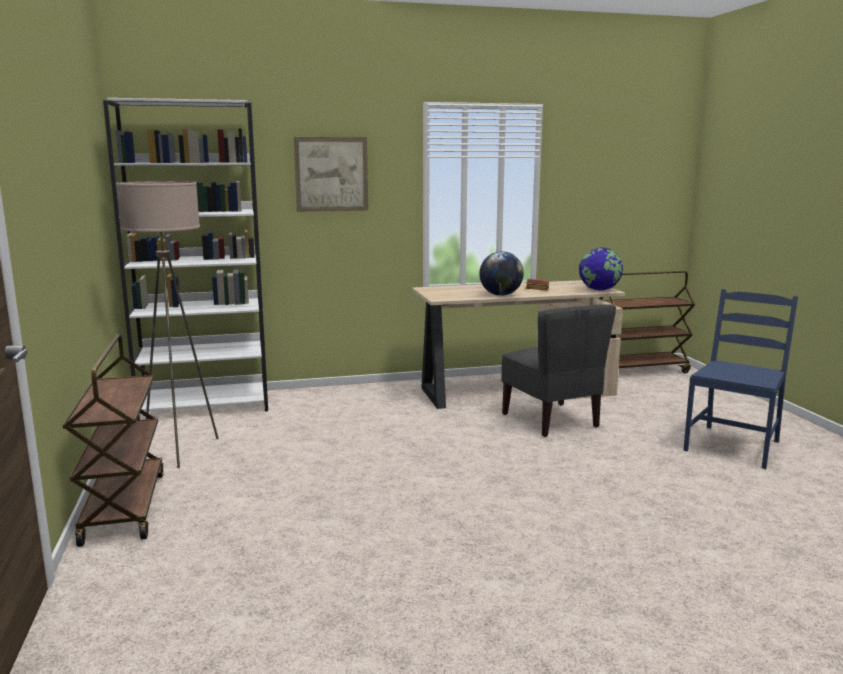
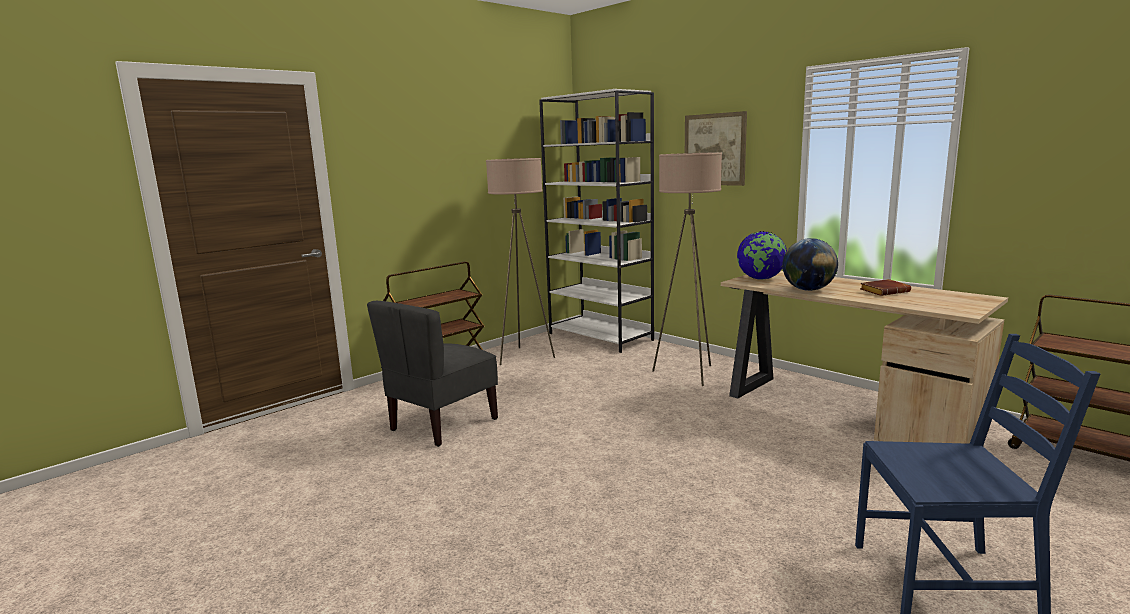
camera: 60 degrees right, 0 degrees up
(369, 406) = (688, 374): none -> beige floor lamp
(551, 420) = (799, 448): grey chair -> grey chair (442, 424)
(599, 290) = (954, 309): globe -> globe (760, 279)

